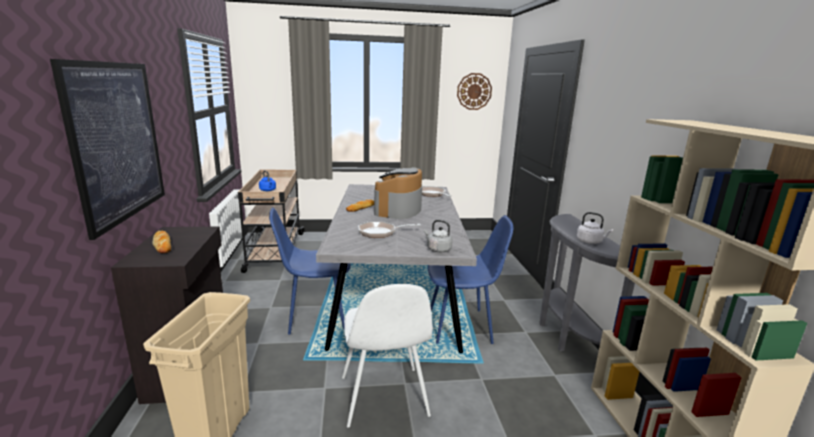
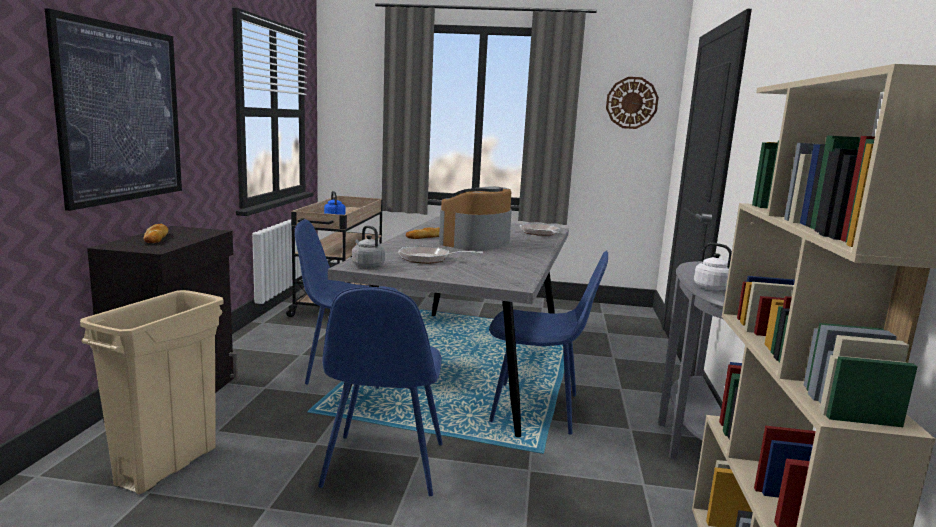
camera: 15 degrees right, 5 degrees down
(384, 398) = (383, 466): white chair -> blue chair
(437, 249) = (487, 280): grey kettle -> grey kettle (367, 265)

